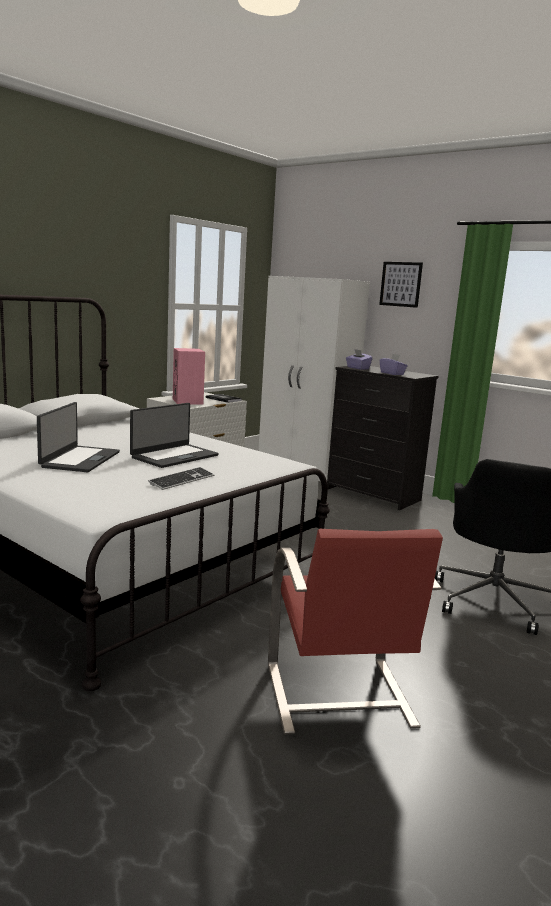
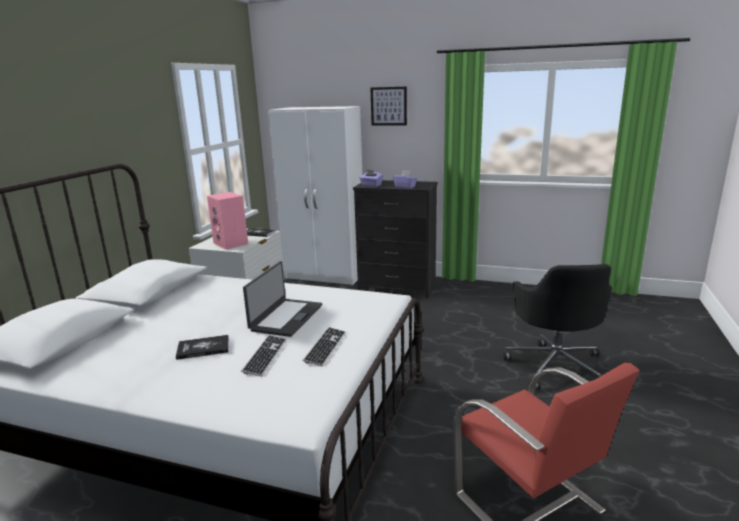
camera: 20 degrees left, 5 degrees up
(79, 459) = (203, 348): laptop -> book
(123, 474) = (265, 356): none -> keyboard

